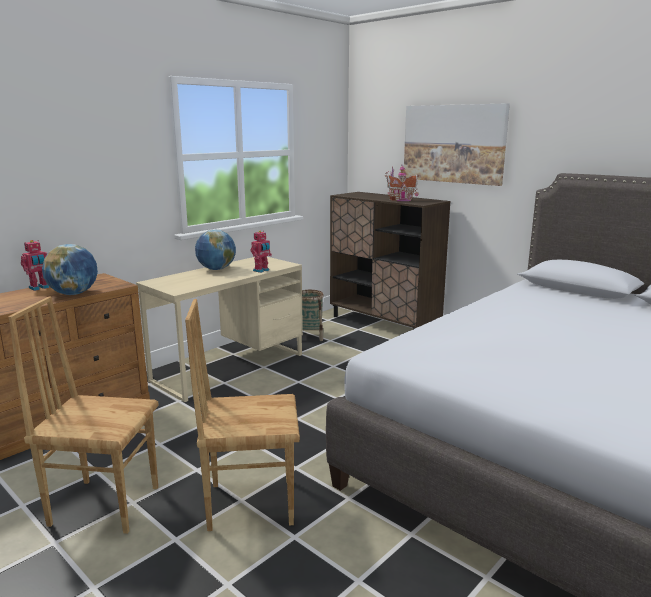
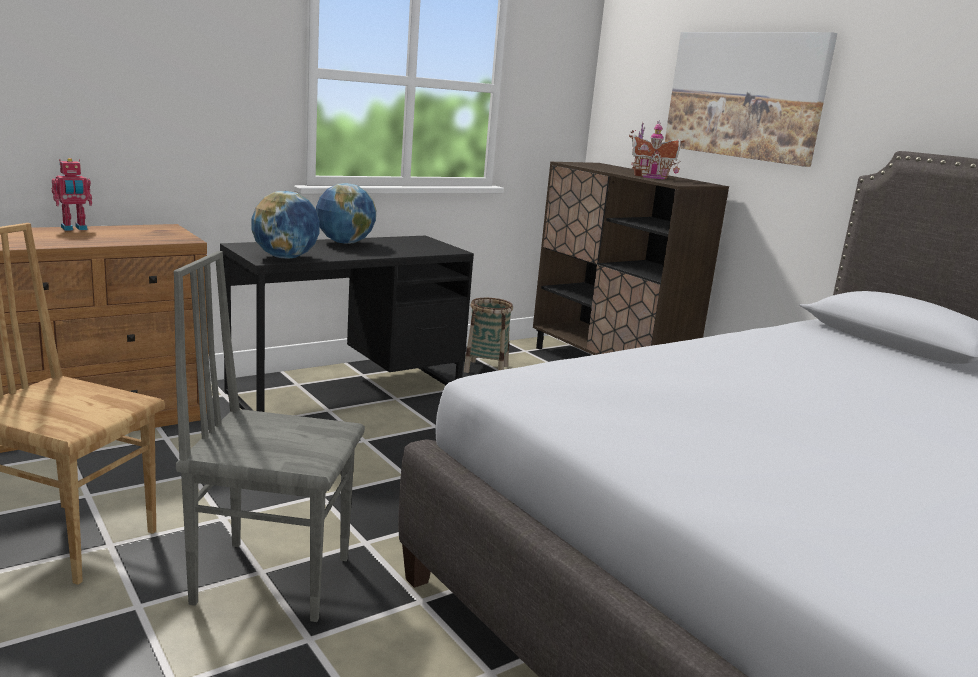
camera: 10 degrees right, 0 degrees up
(74, 294) = (111, 240): globe -> globe (286, 257)
(229, 367) = (347, 391): beige desk -> black desk
(250, 503) = (272, 578): brown chair -> grey chair
(262, 270) = (408, 253): toy robot -> none

